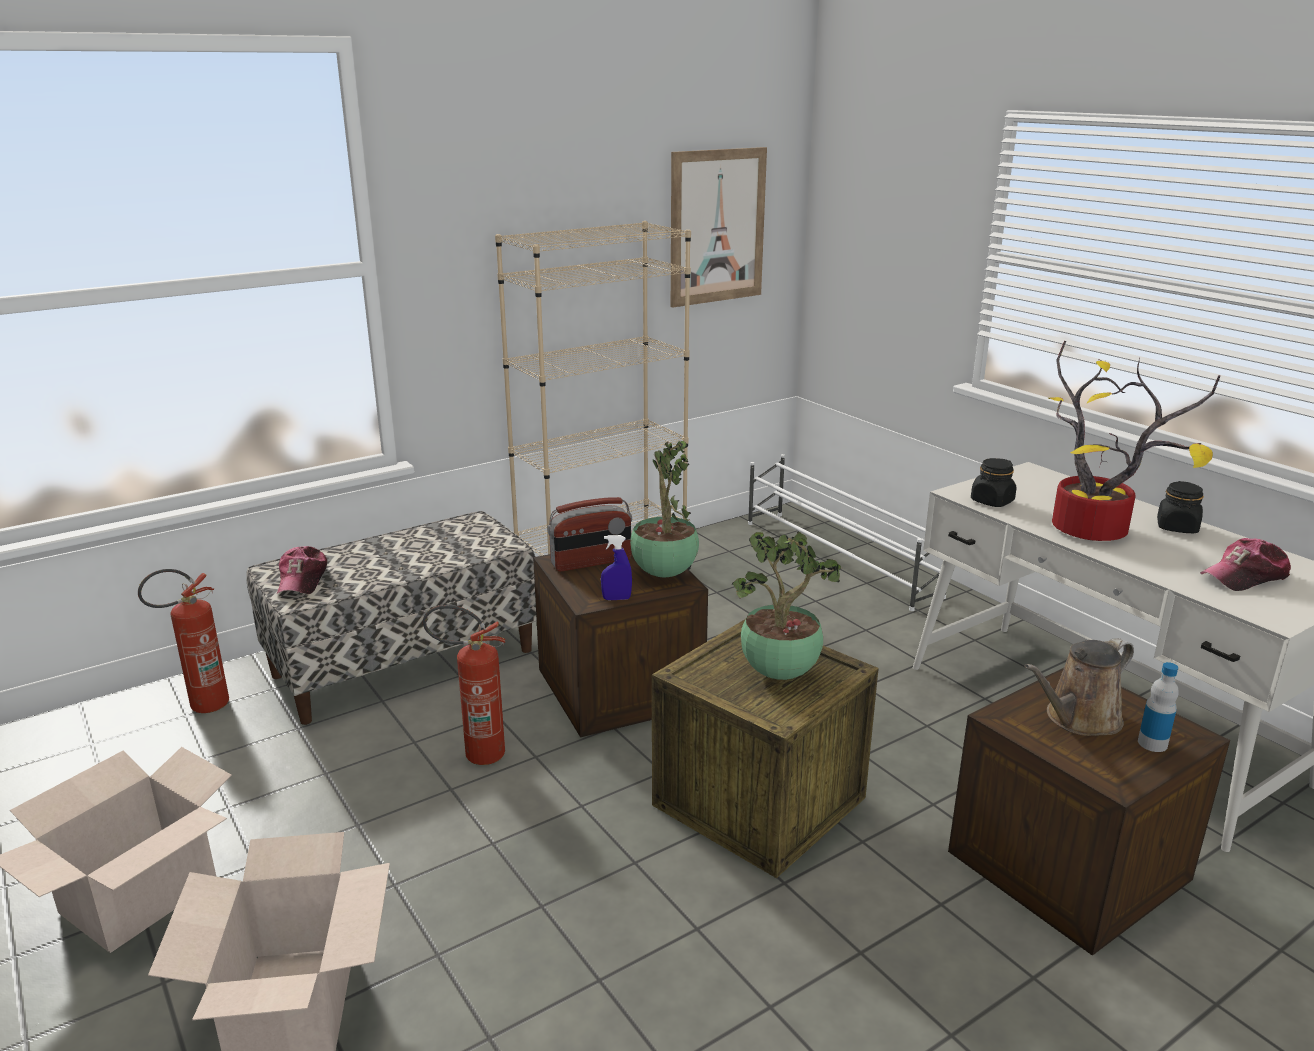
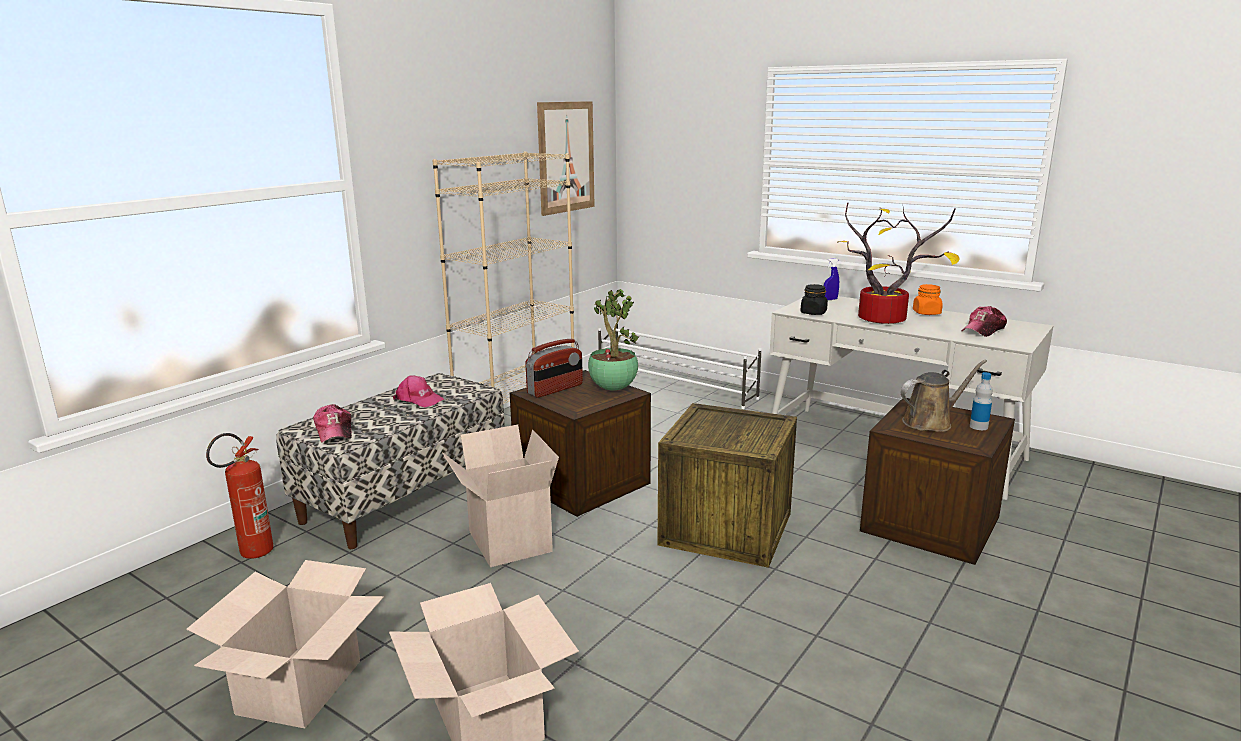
camera: 20 degrees left, 5 degrees down
(427, 548) = (419, 399): none -> pink cap
(475, 755) = (506, 541): fire extinguisher -> cardboard box
(616, 599) = (594, 406): blue spray bottle -> blue spray bottle (830, 299)
(782, 674) = (740, 429): potted plant -> none
(1078, 719) = (931, 422): brown watering can -> brown watering can turned 150 degrees counterclockwise
(1177, 527) = (926, 313): black jar -> orange jar

